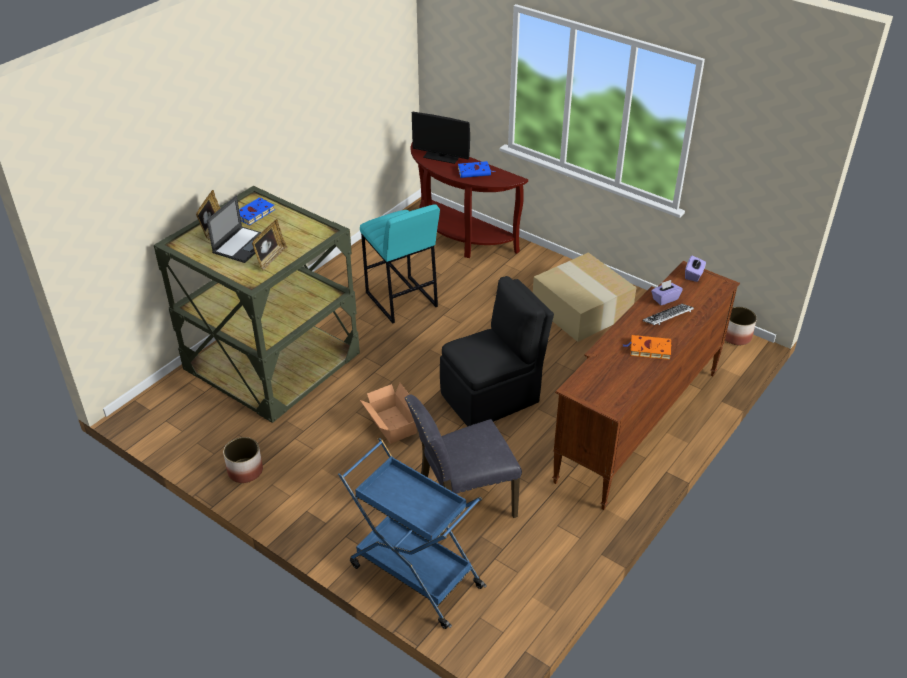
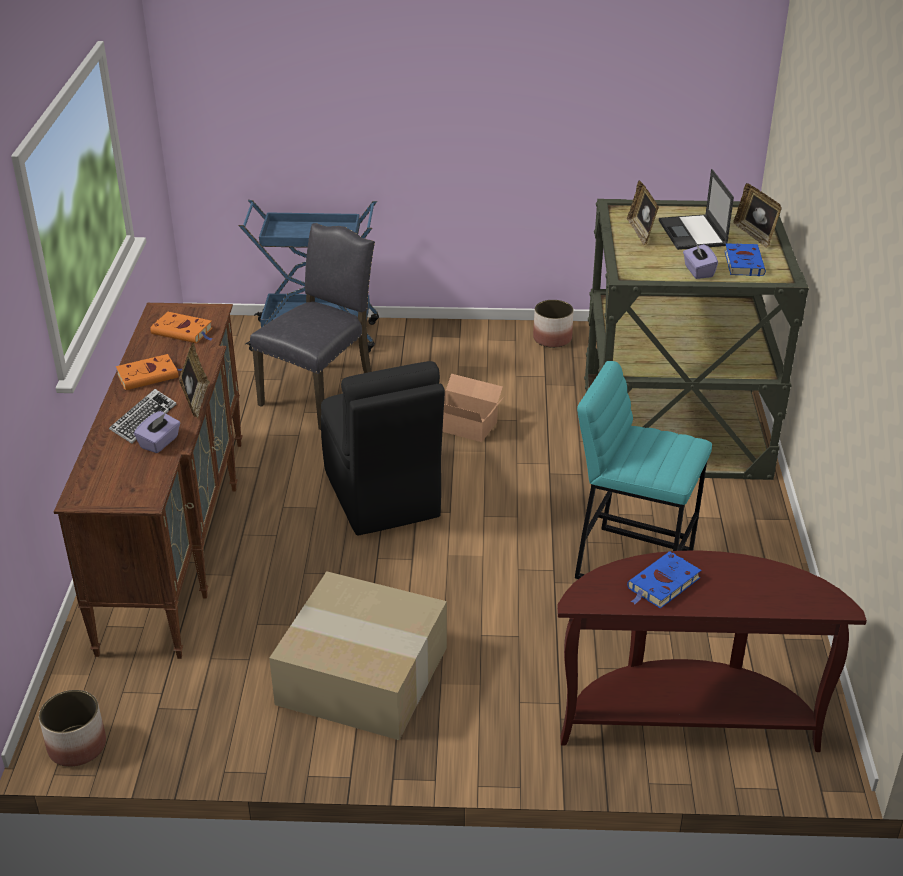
camera: 145 degrees right, 5 degrees down
(441, 157) = (758, 591): monitor -> none
(492, 397) = (382, 496): black chair -> black chair turned 45 degrees counterclockwise
(606, 378) = (184, 331): none -> orange book
(629, 317) = (196, 401): none -> picture frame
(694, 275) = (132, 494): purple tissue box -> purple tissue box (698, 271)

